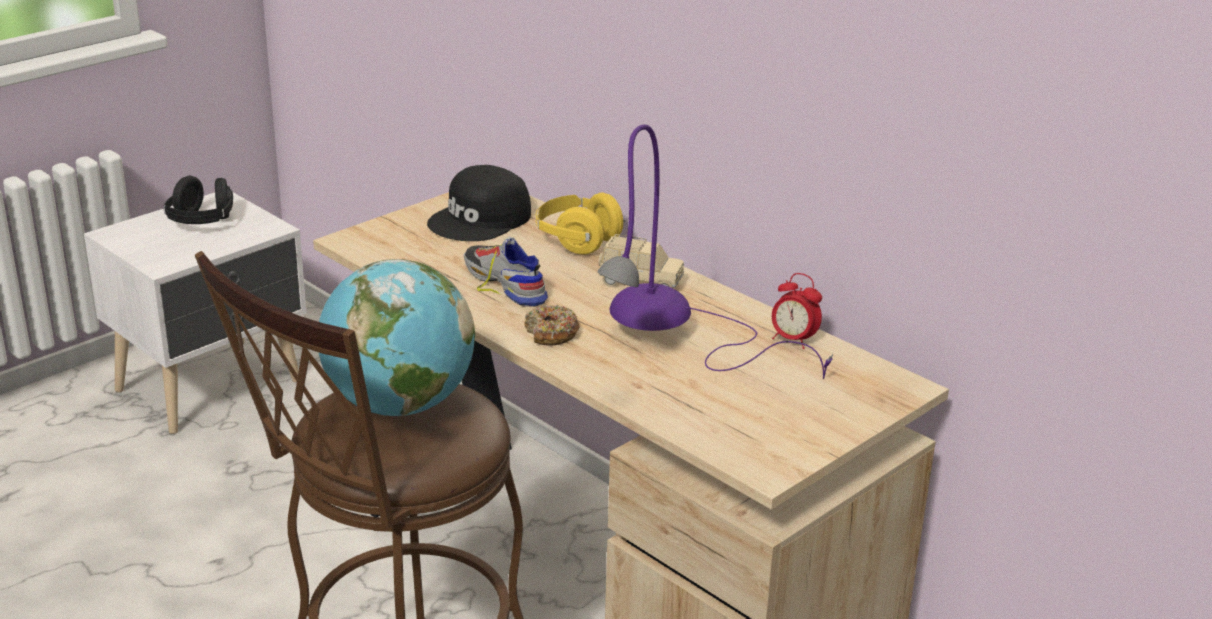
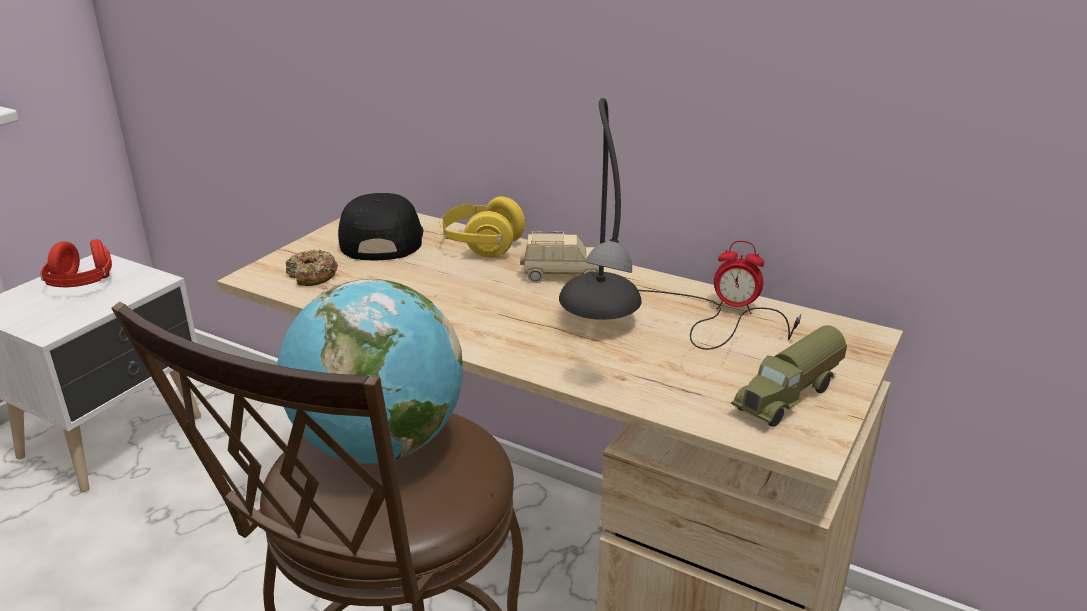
camera: 15 degrees left, 0 degrees up
(202, 222) = (82, 284): black headphones -> red headphones
(481, 219) = (380, 239): black cap -> black cap turned 150 degrees clockwise
(505, 283) = (432, 294): shoe -> none
(551, 334) = (505, 338): donut -> donut (312, 276)
(673, 355) = (636, 340): purple table lamp -> grey table lamp
(783, 428) = (789, 397): none -> toy truck

